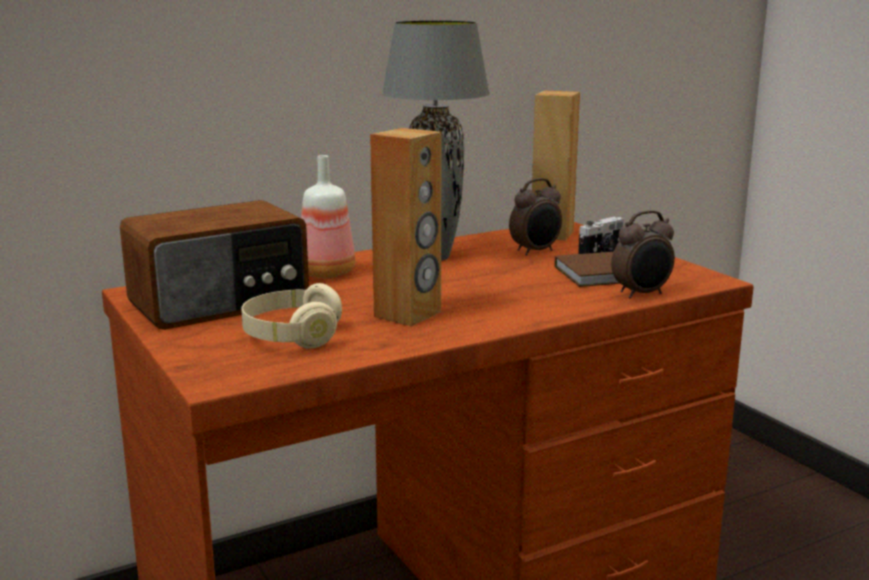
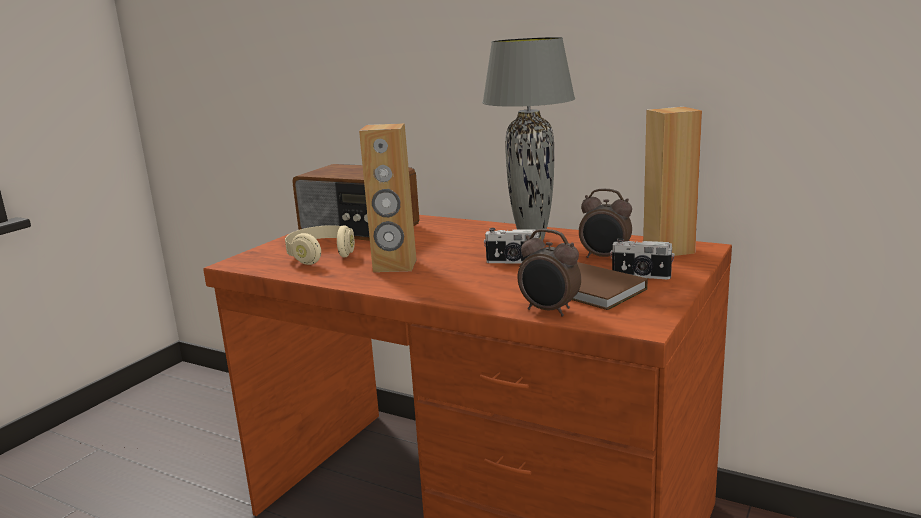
camera: 60 degrees right, 0 degrees up
(324, 273) = (447, 230): bottle -> none
(488, 276) = (512, 262): none -> camera

